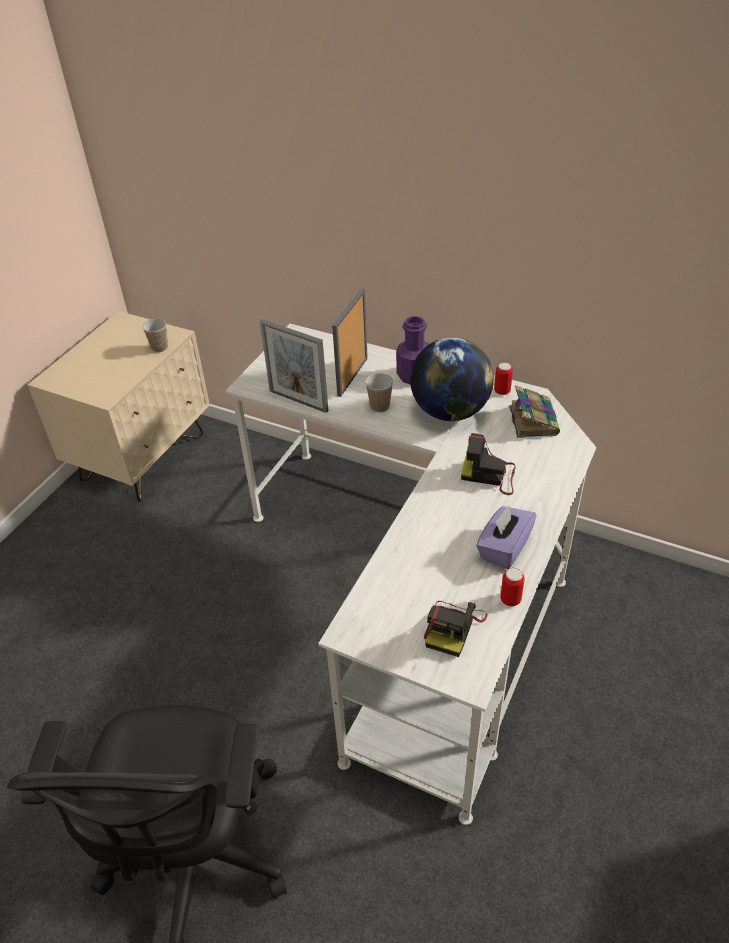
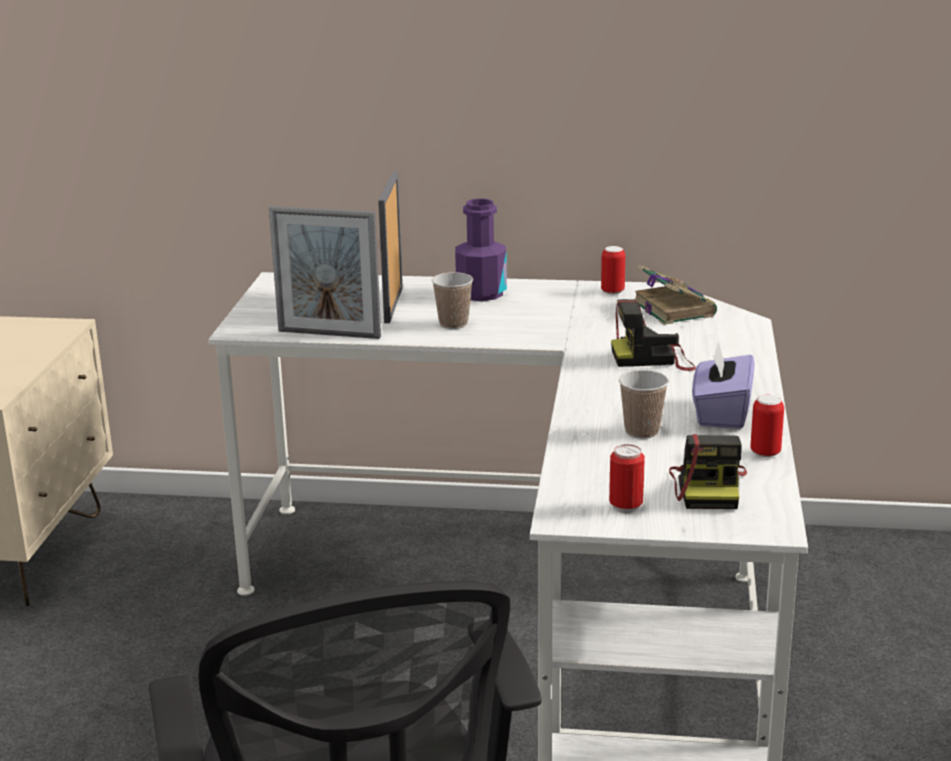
camera: 20 degrees left, 20 degrees down
(159, 348) = (48, 340): cup -> cup (642, 431)
(389, 633) = (626, 507): none -> can
(450, 411) = (556, 316): globe -> none

